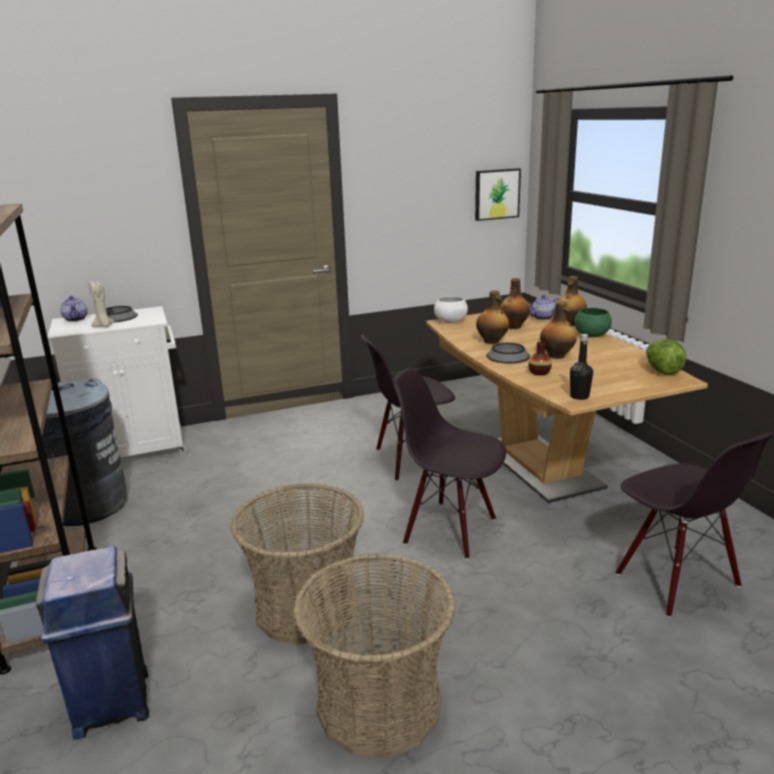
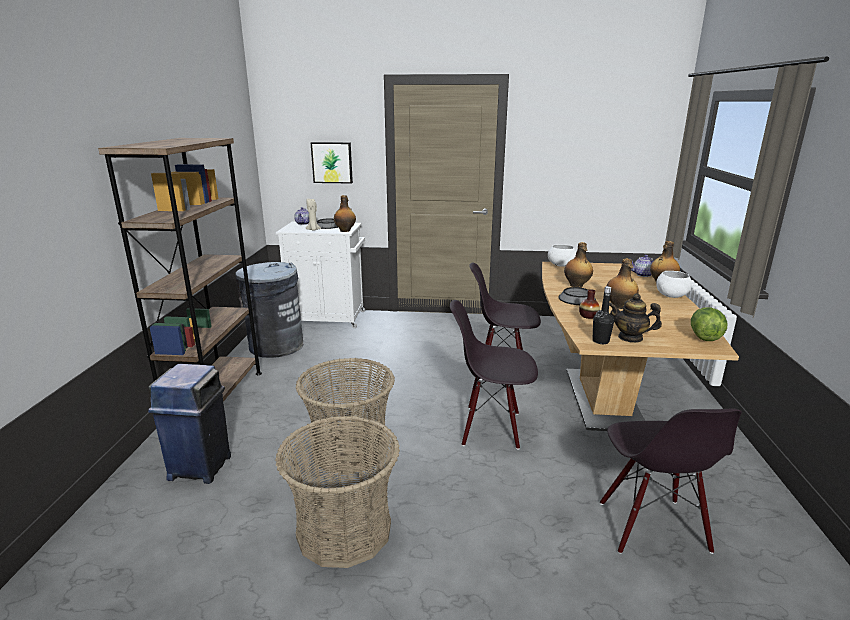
camera: 25 degrees right, 0 degrees up
(451, 530) = (491, 428): black chair -> black chair turned 45 degrees counterclockwise
(496, 194) = (645, 165): picture -> picture (332, 162)
(514, 327) = (609, 277): bottle -> bottle (345, 230)
(591, 335) = (671, 296): green bowl -> white bowl
(602, 386) = (630, 337): none -> teapot

